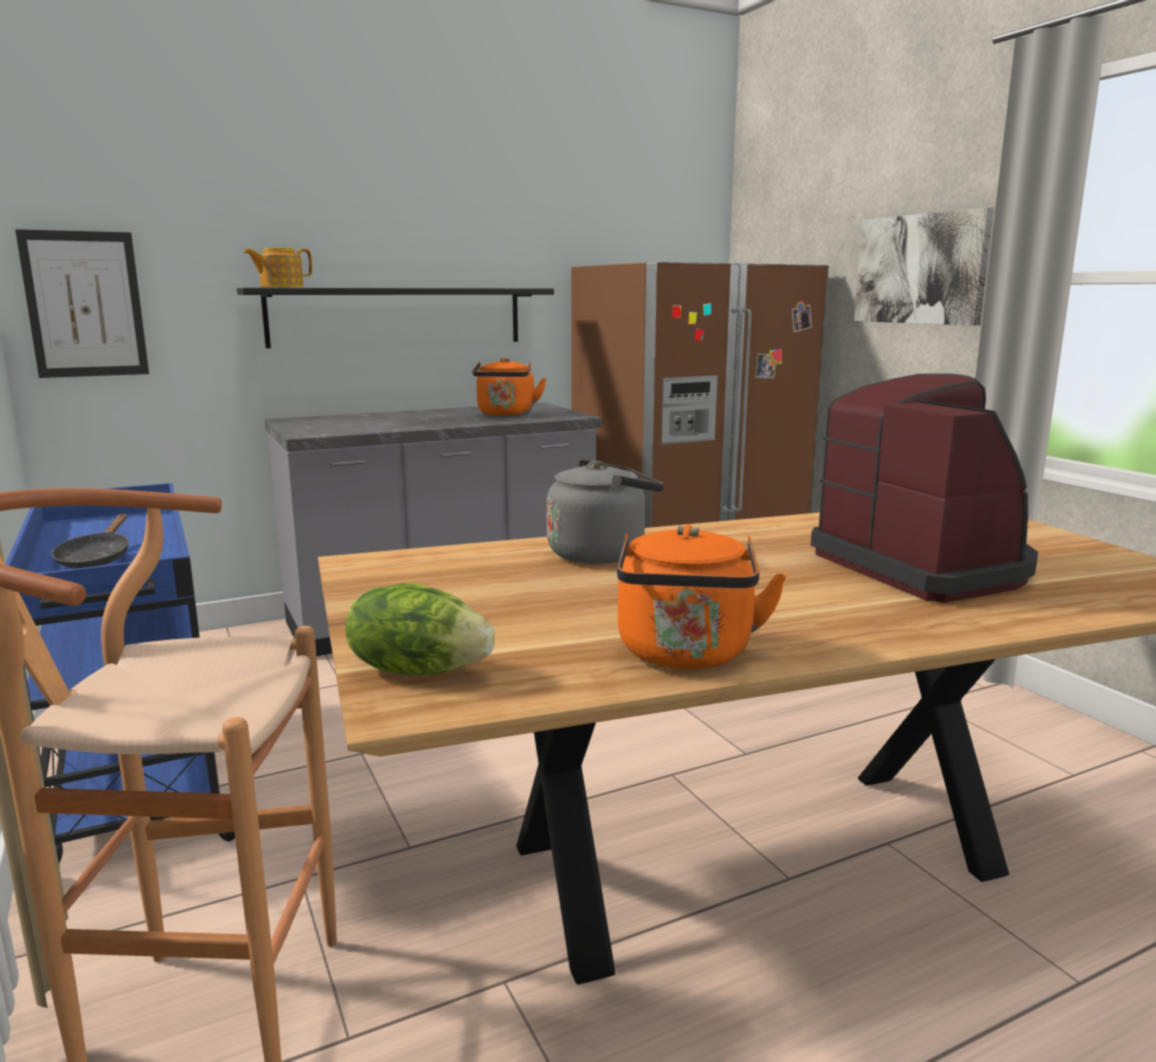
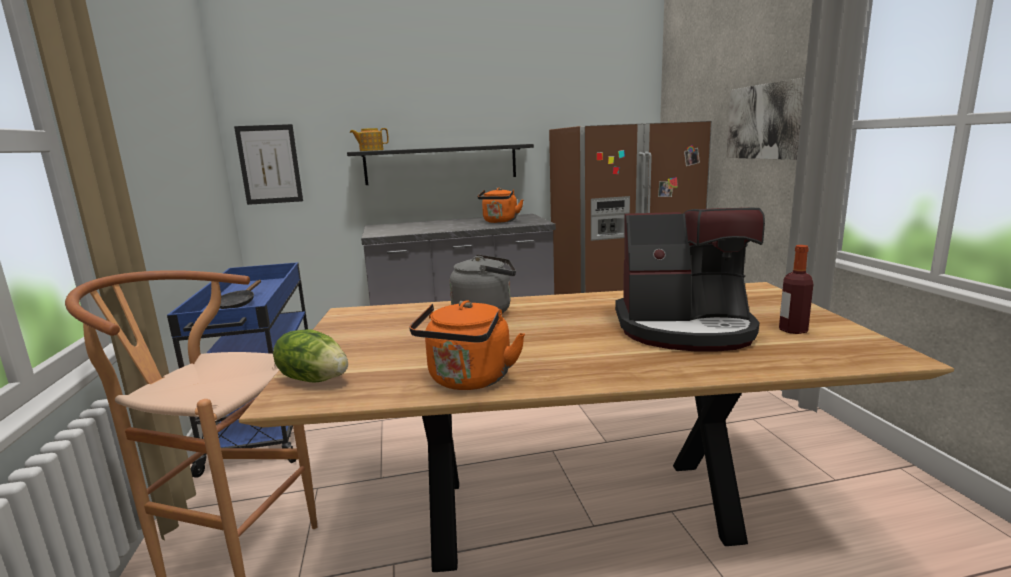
camera: 15 degrees right, 0 degrees up
(924, 566) = (685, 329): coffee machine -> coffee machine turned 105 degrees clockwise
(1065, 561) = (793, 330): none -> bottle

